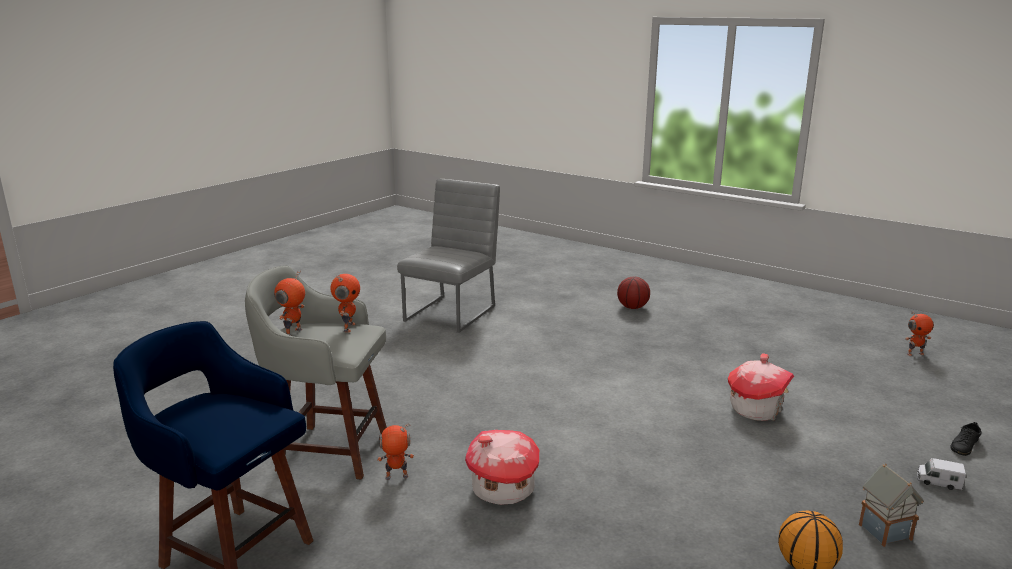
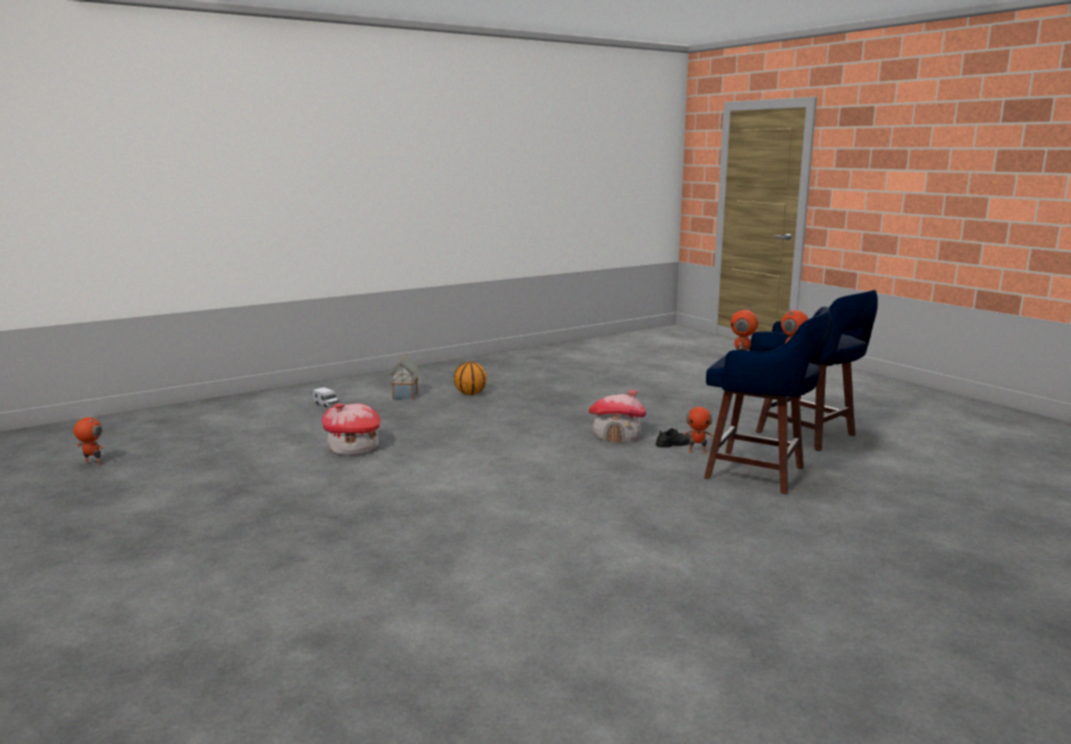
camera: 160 degrees left, 5 degrees down
(328, 451) = (759, 474): grey stool -> blue stool
(452, 312) = (569, 639): grey chair -> none
(633, 307) = (248, 586): basketball -> none
(964, 446) = (261, 413): black shoe -> black shoe (675, 444)

